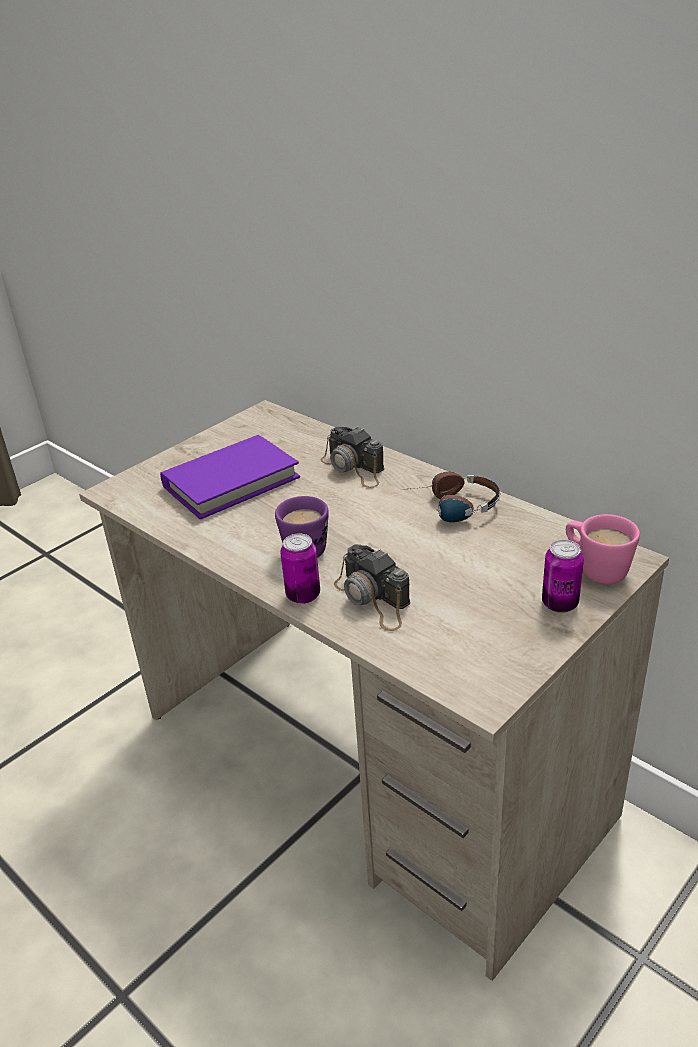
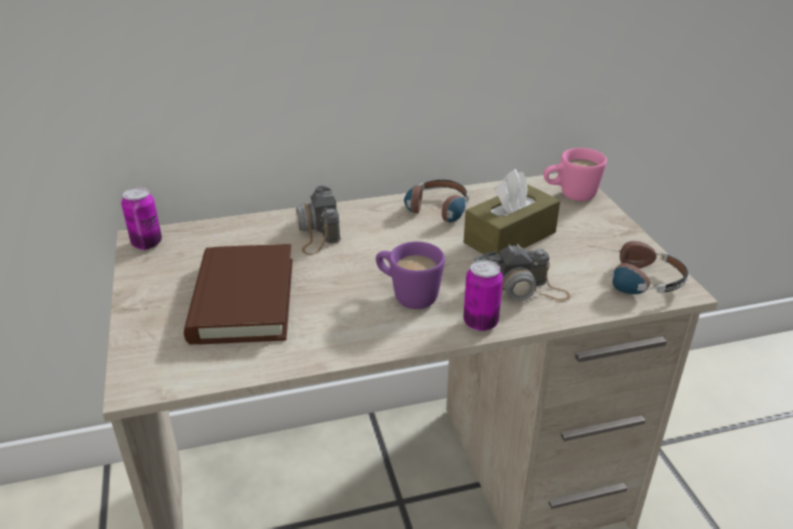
camera: 60 degrees left, 0 degrees up
(231, 482) = (243, 299): purple book -> brown book
(354, 468) = (317, 231): camera -> camera turned 90 degrees clockwise
(459, 562) = (510, 238): none -> brown tissue box
(468, 659) = (630, 279): none -> headphones
(560, 604) = (597, 222): can -> can (147, 243)

